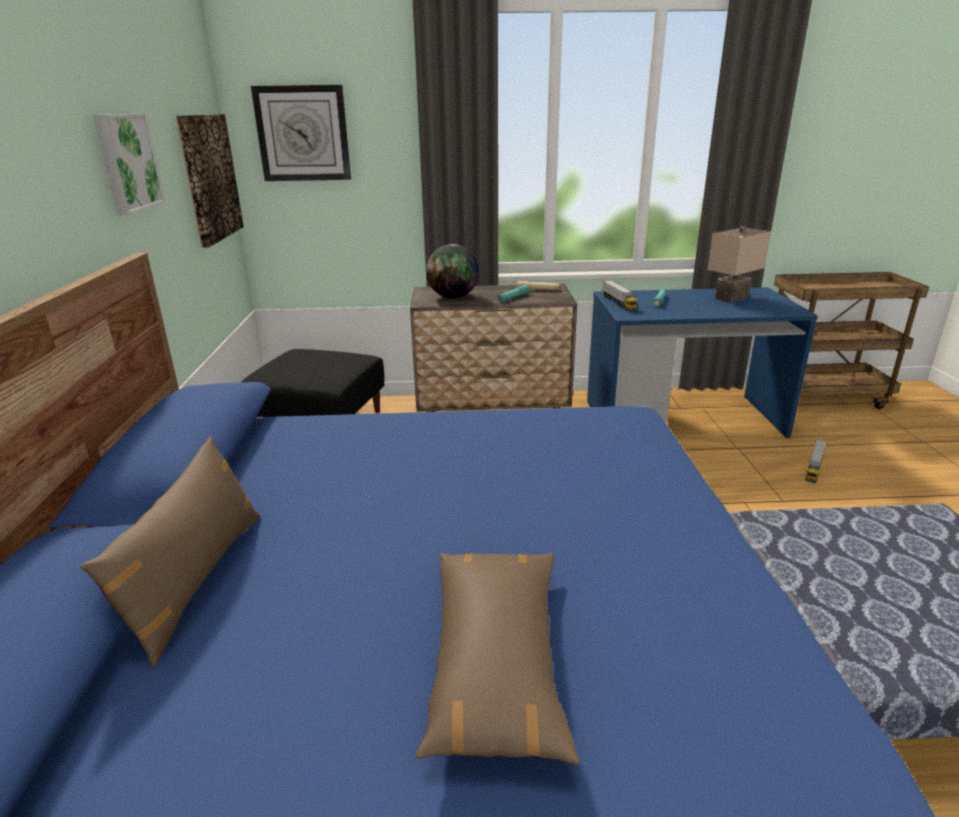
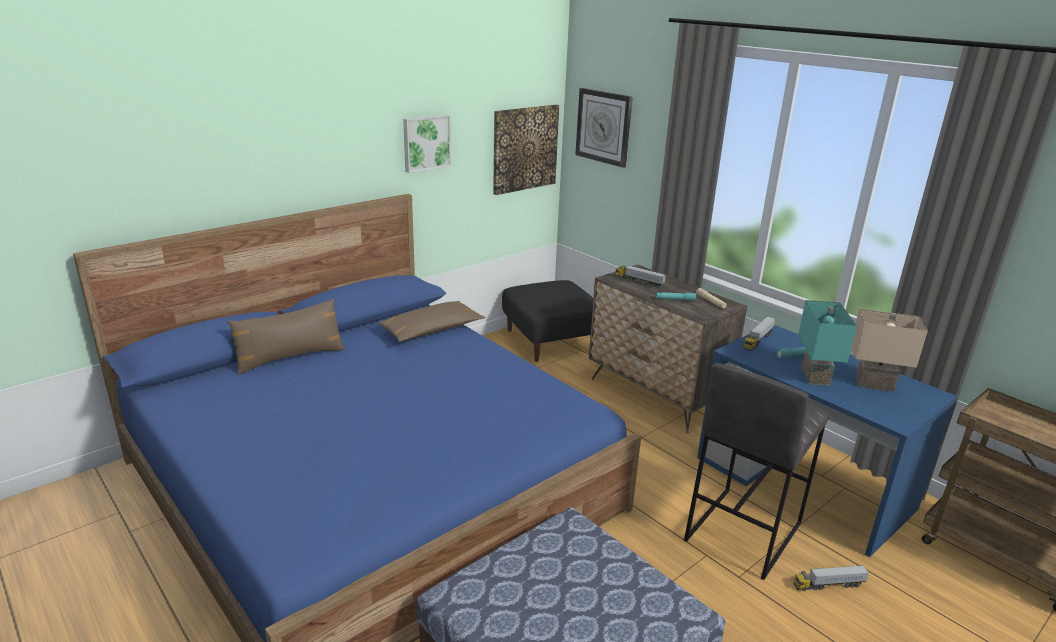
camera: 50 degrees right, 0 degrees up
(453, 297) = (639, 282): globe -> toy truck
(496, 661) = (295, 441): brown pillow -> brown pillow (431, 330)
(700, 308) = (813, 376): none -> turquoise table lamp
(724, 471) = (741, 531): none -> grey stool

